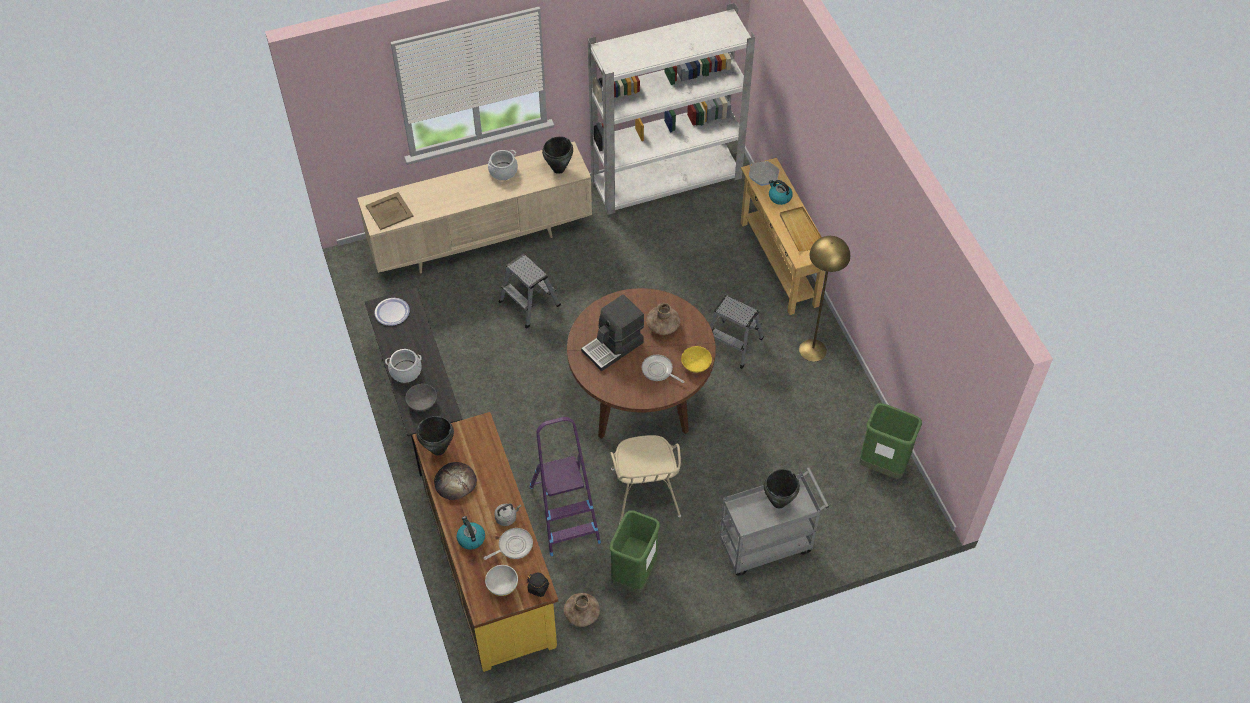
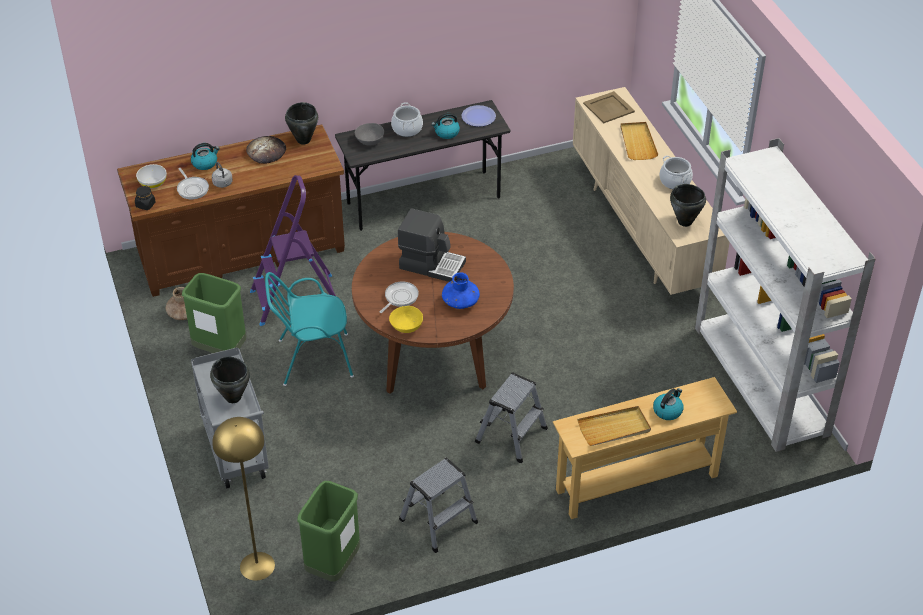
camera: 90 degrees right, 10 degrees down
(415, 338) = (446, 133): none -> kettle
(445, 193) = (637, 142): none -> beige tray
(490, 568) = (242, 252): yellow dresser -> brown dresser
(530, 303) = (559, 269): grey step ladder -> grey step ladder (438, 521)
(613, 347) = (432, 264): coffee machine -> coffee machine turned 150 degrees clockwise
(645, 495) = (311, 359): beige chair -> turquoise chair
(663, 326) = (460, 301): brown vase -> blue vase
(763, 175) = (702, 397): frying pan -> none
(813, 350) = (502, 509): yellow floor lamp -> yellow floor lamp (257, 566)

